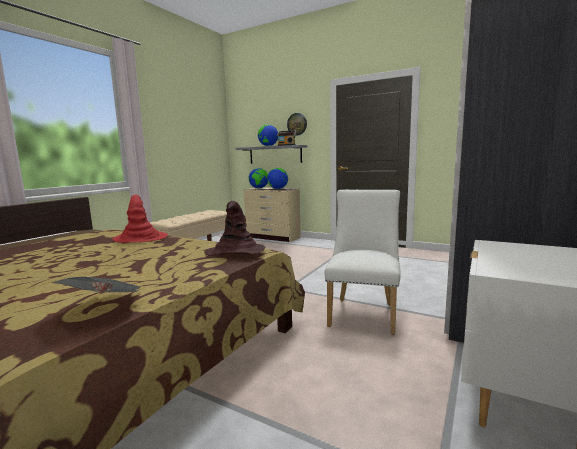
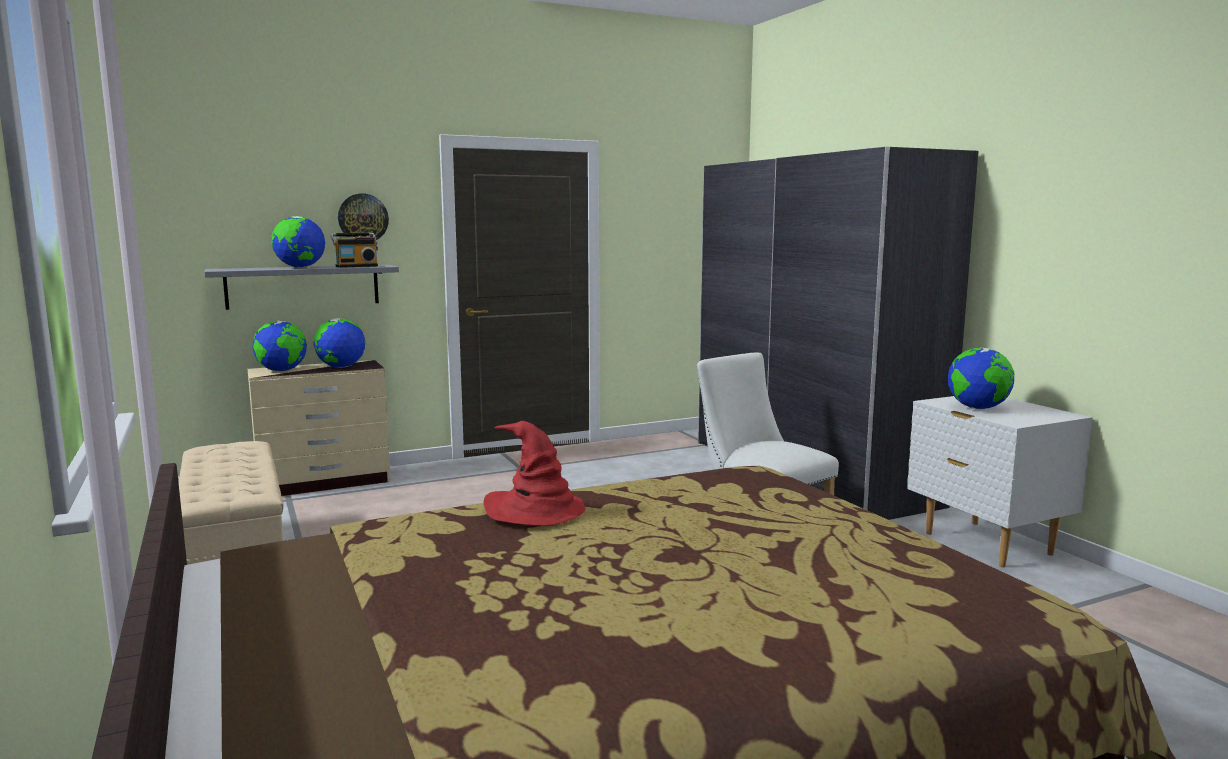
camera: 55 degrees left, 0 degrees up
(107, 306) = (917, 555): newspaper -> none
(235, 252) = (748, 478): brown hat -> none
(510, 255) = (978, 408): none -> globe

